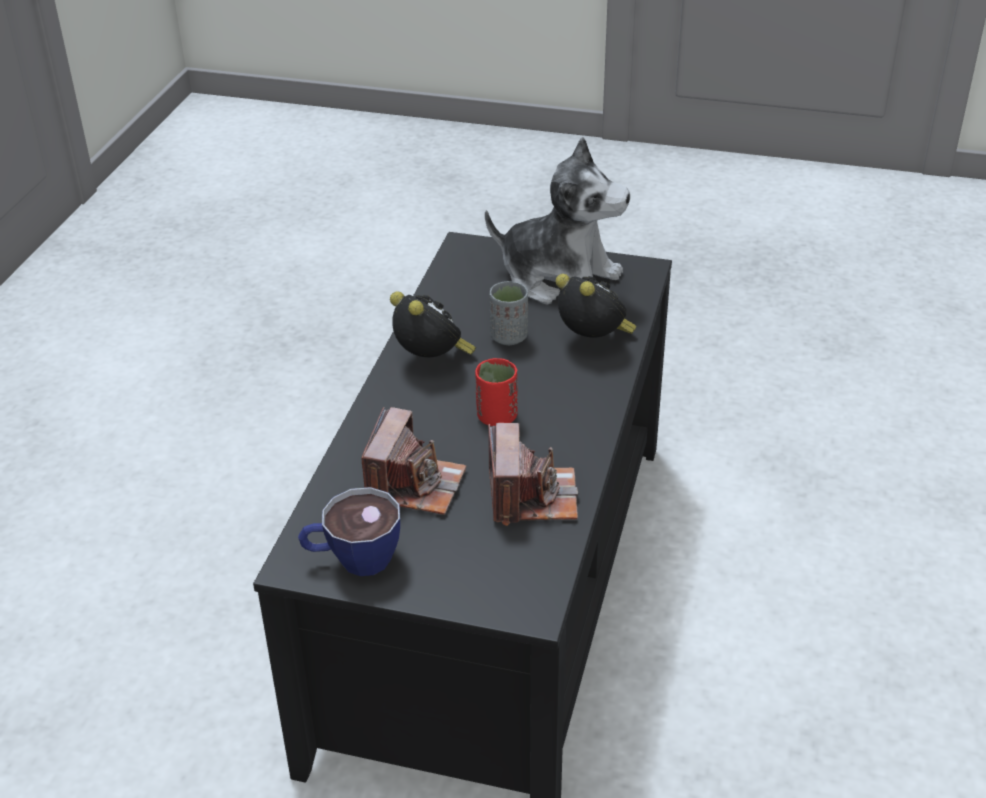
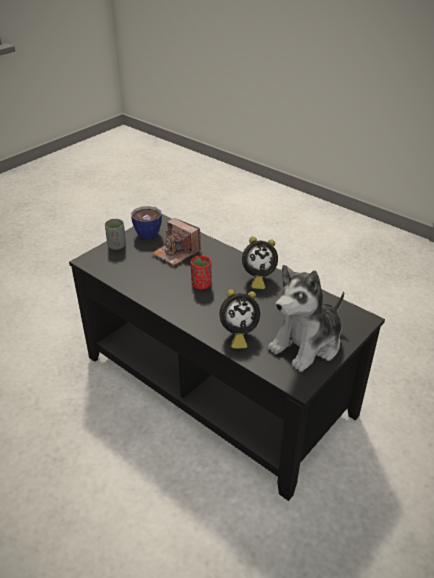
camera: 115 degrees right, 0 degrees up
(509, 337) = (261, 307): grey cup -> grey cup (117, 246)
(531, 496) = (143, 278): camera -> none

